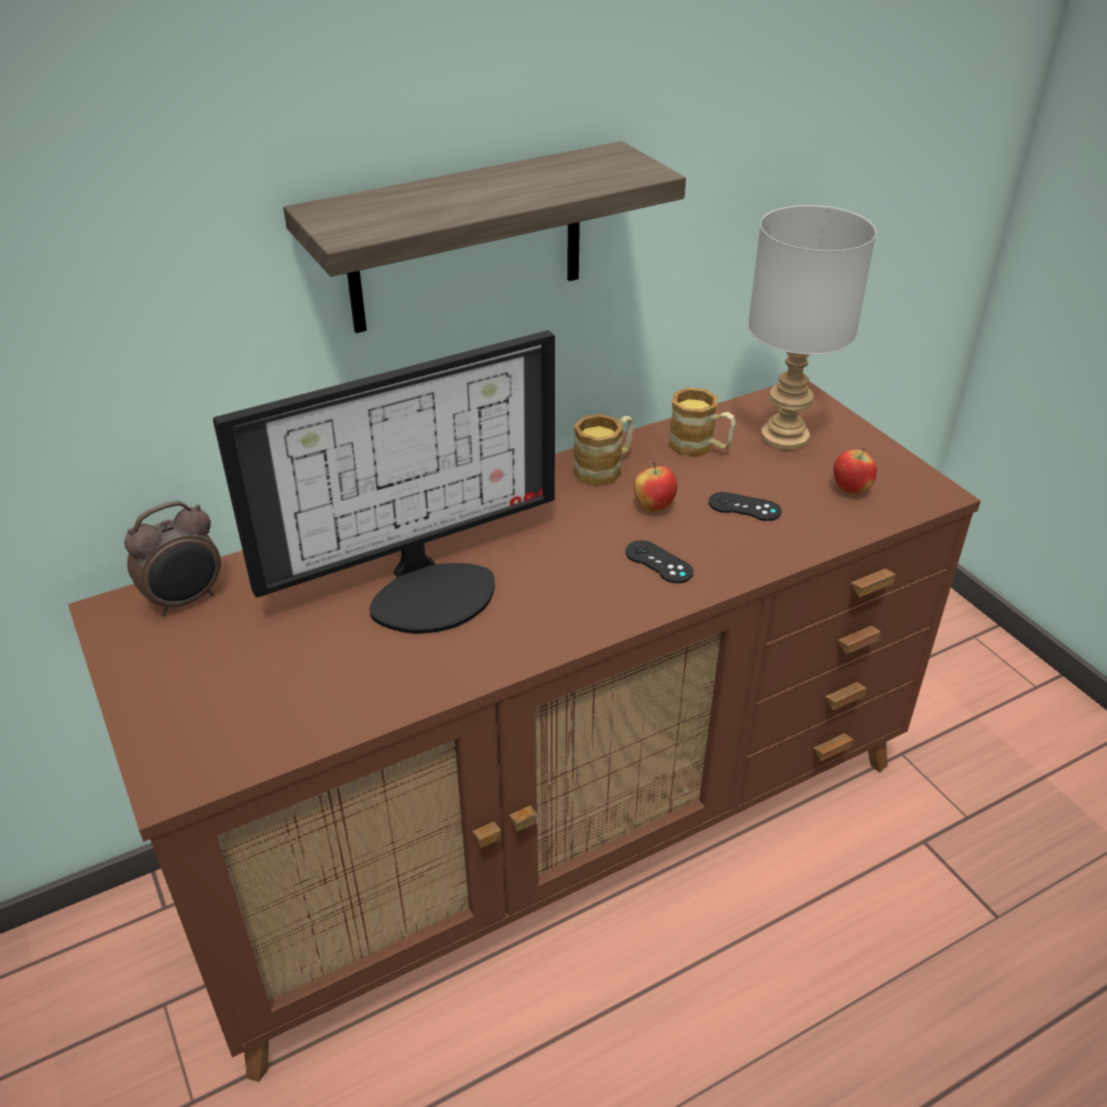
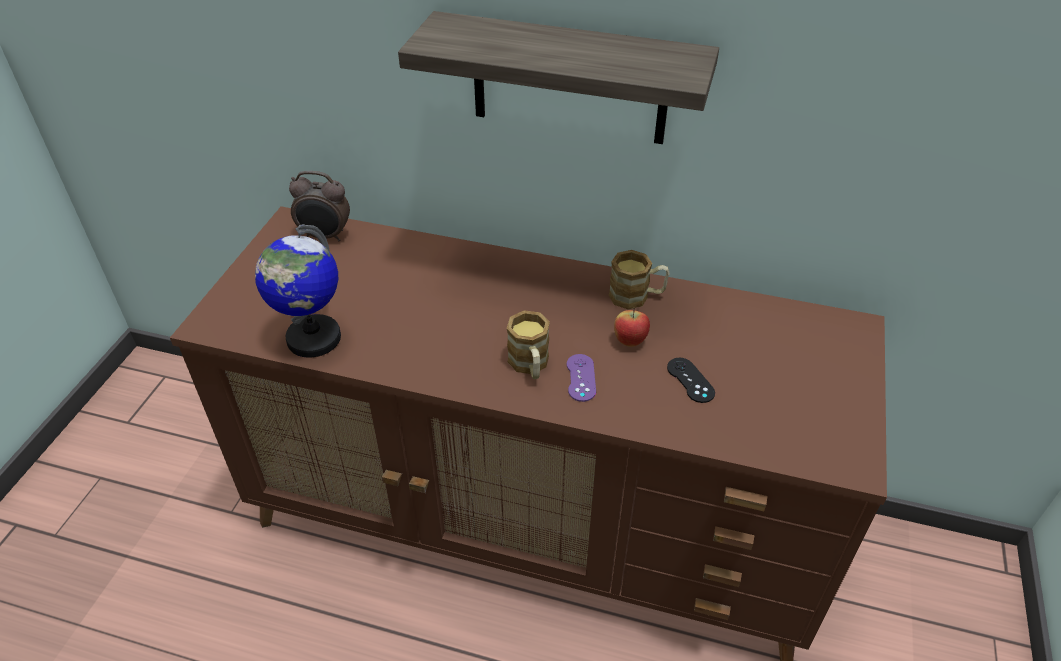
camera: 45 degrees right, 5 degrees up
(337, 705) = (313, 338): none -> globe
(430, 588) = (437, 306): monitor -> none
(658, 562) = (581, 378): black game controller -> purple game controller
(700, 447) = (722, 321): mug -> mug (530, 365)
(783, 438) = (794, 351): grey table lamp -> none
(850, 490) = (787, 419): apple -> none

